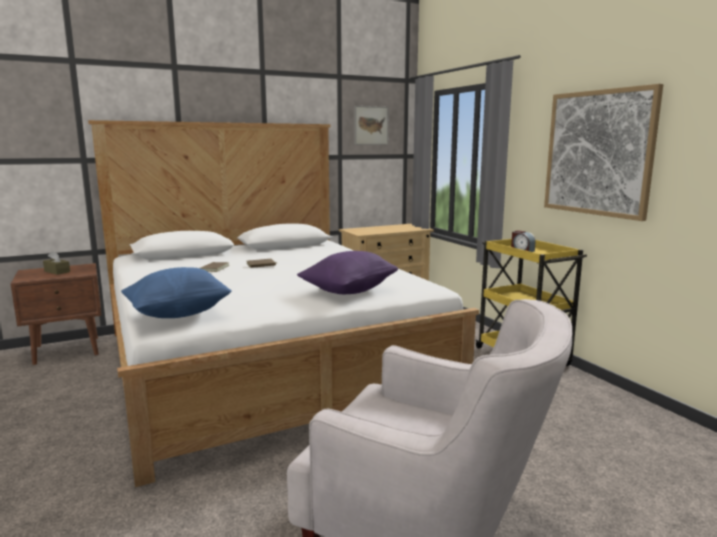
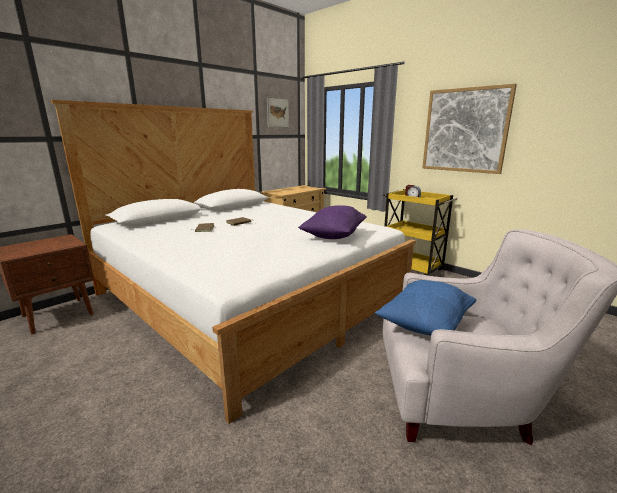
camera: 20 degrees left, 5 degrees up
(57, 271) = (40, 245): brown tissue box -> none
(178, 314) = (230, 270): blue pillow -> blue pillow (425, 325)

